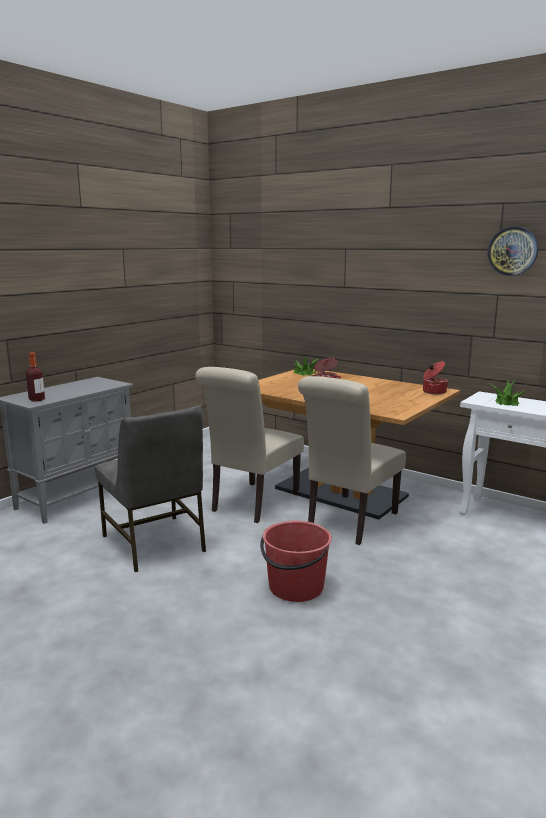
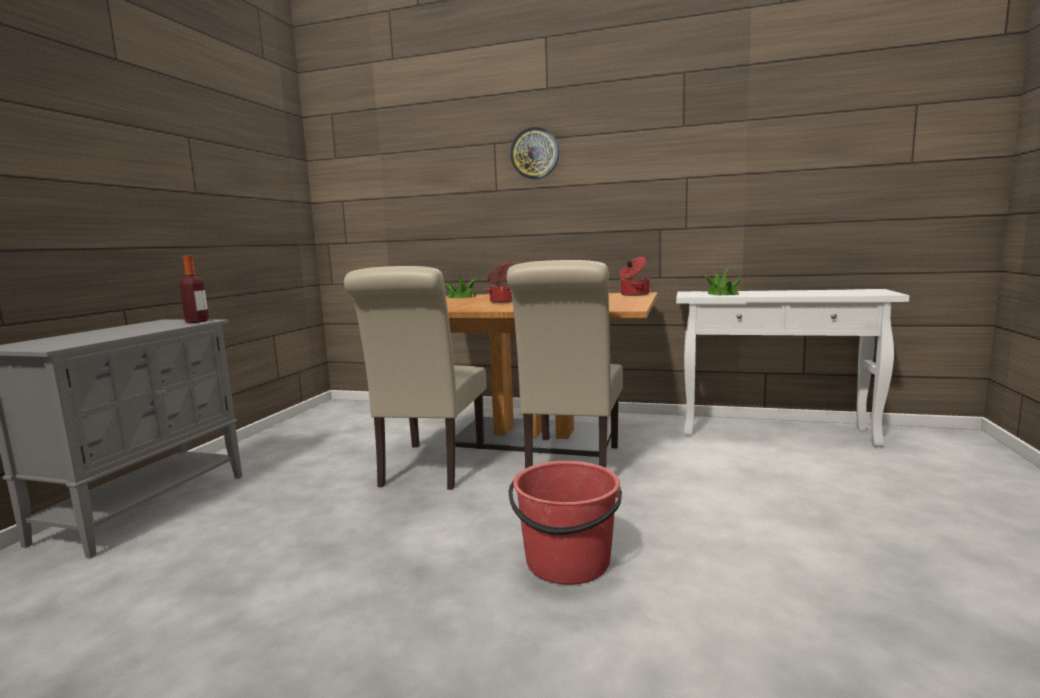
camera: 20 degrees left, 5 degrees down
(37, 400) = (60, 343): bottle -> bottle (197, 321)
(155, 544) = (311, 548): grey chair -> none
(512, 251) = (700, 125): wall clock -> wall clock (534, 153)

